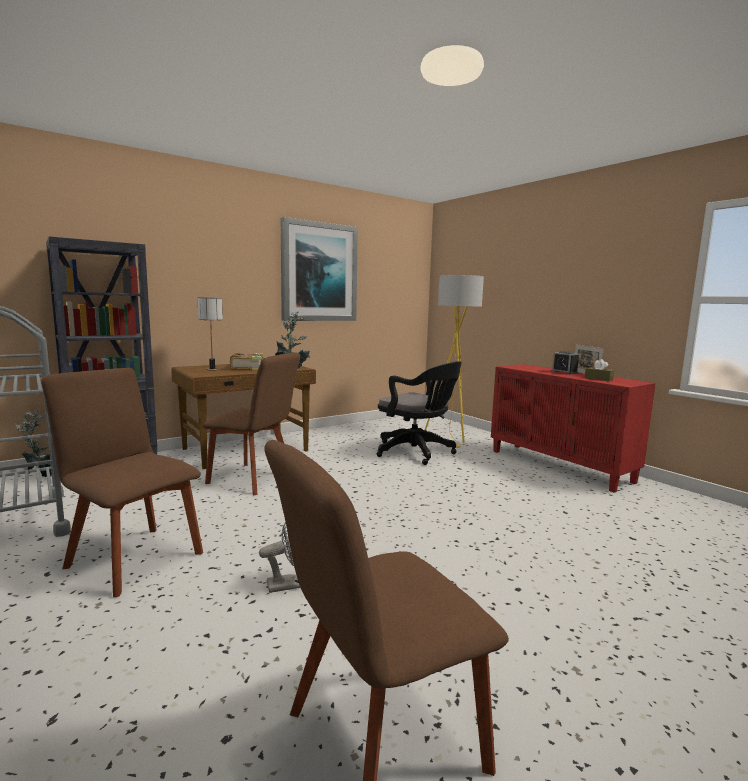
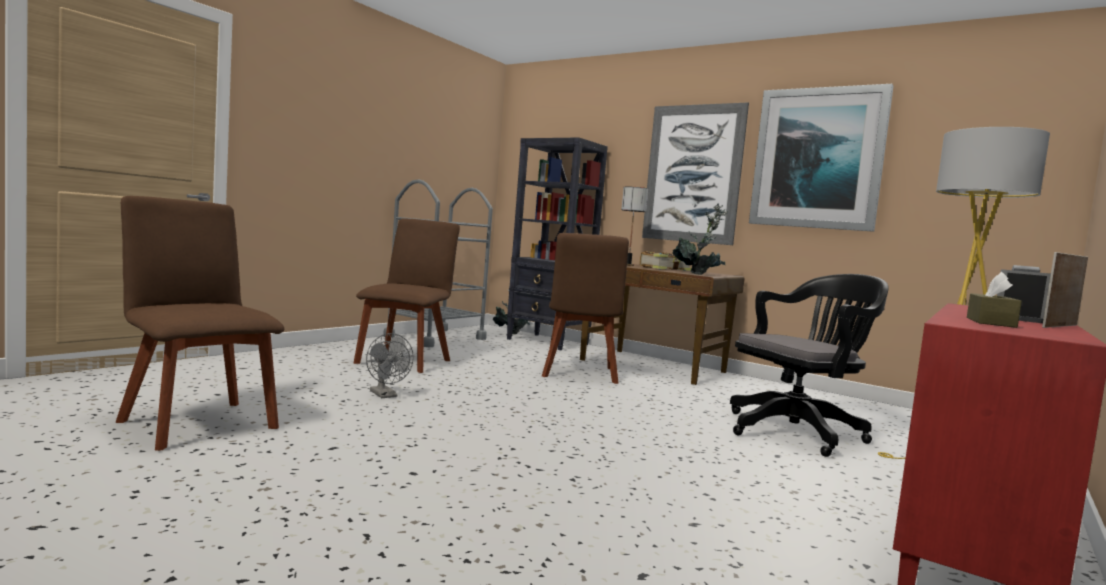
camera: 70 degrees right, 5 degrees down
(229, 280) = (693, 173): none -> picture
(417, 452) = (798, 432): black office chair -> black office chair turned 135 degrees counterclockwise

